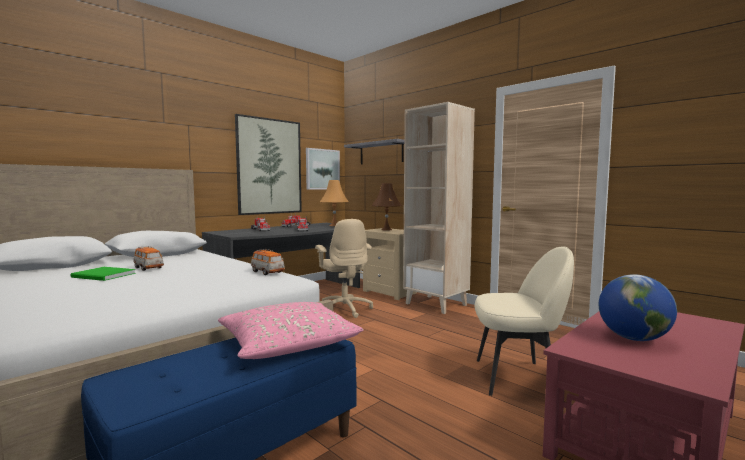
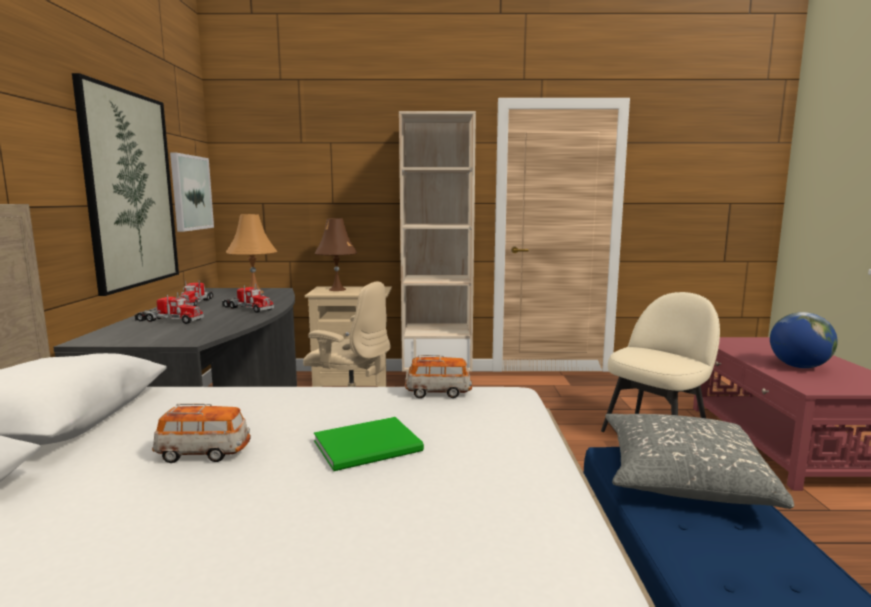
camera: 45 degrees left, 5 degrees up
(103, 276) = (182, 505): green book -> green book (371, 446)
(288, 344) = (681, 477): pink pillow -> grey pillow
(381, 153) = (300, 168): grey shelf -> none

